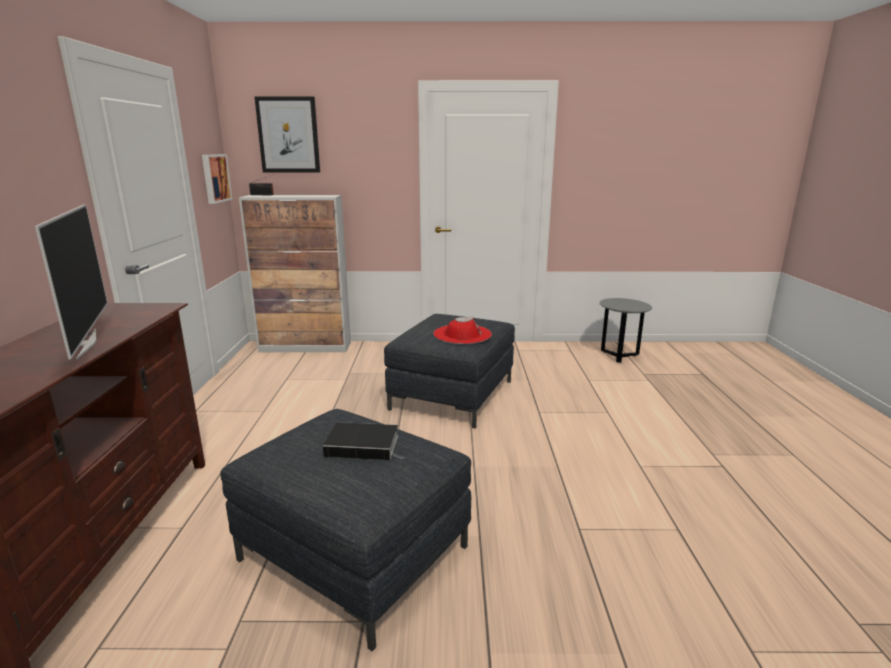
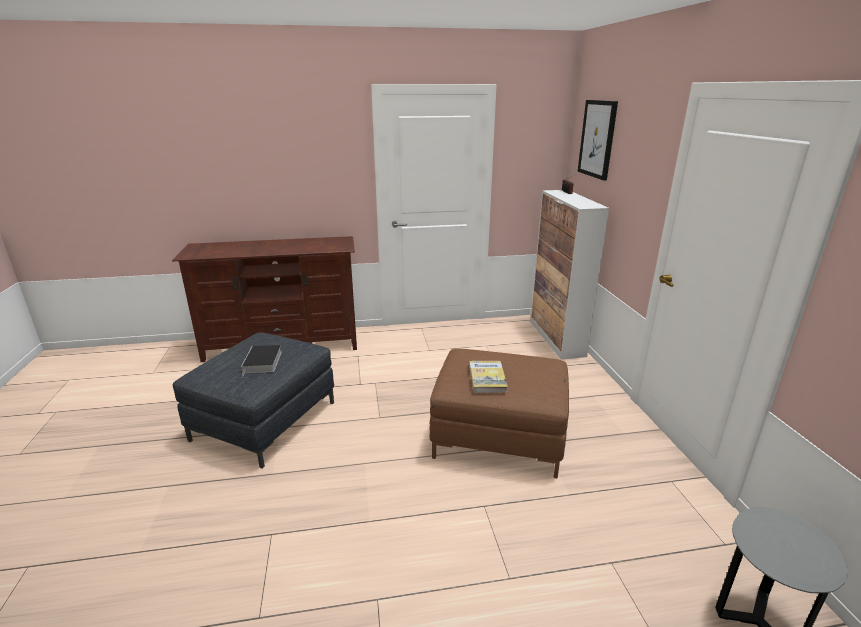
camera: 80 degrees right, 5 degrees up
(85, 343) = (279, 249): television -> none
(215, 178) = (538, 171): picture -> none
(452, 394) = (499, 436): grey ottoman -> brown ottoman
(462, 334) = (487, 379): red hat -> book

